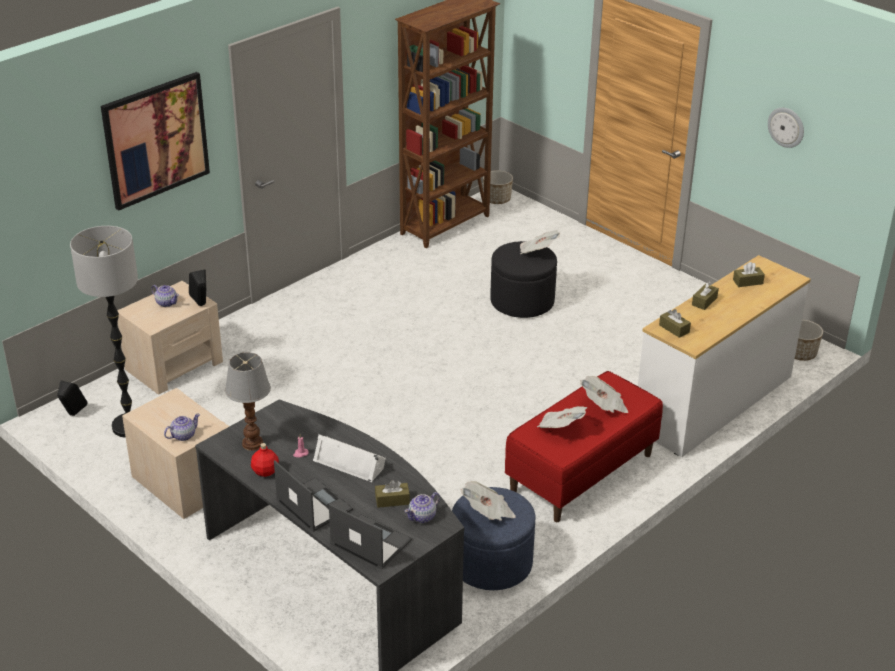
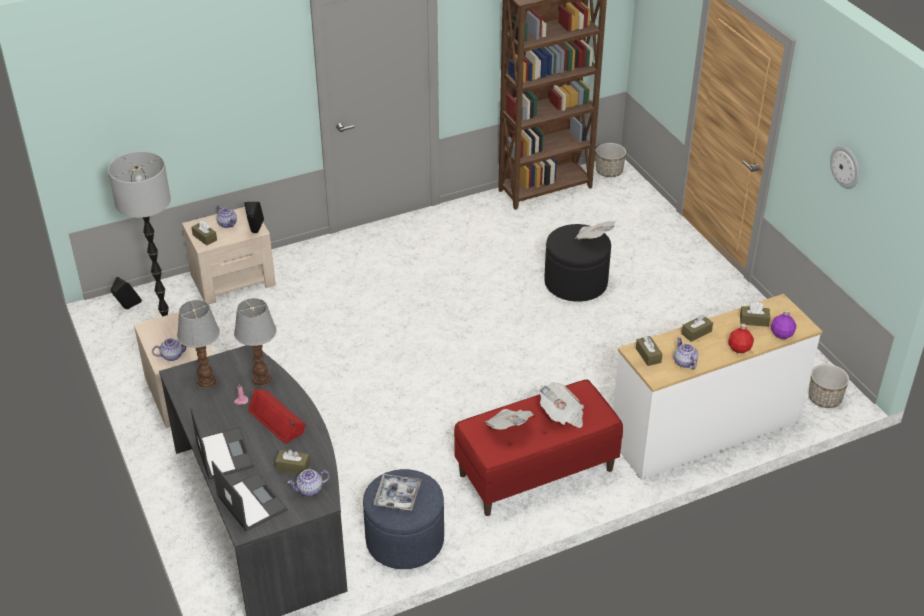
camera: 20 degrees right, 5 degrees up
(150, 320) = (204, 237): none -> brown tissue box
(156, 140) = (228, 76): picture -> none
(265, 471) = (201, 410): red bottle -> red bottle (739, 348)
(310, 429) = (262, 379): none -> table lamp
(350, 462) = (277, 420): white speaker -> red speaker
(488, 513) = (397, 496): newspaper -> tray
(710, 328) = (684, 362): none -> teapot
(778, 288) = (782, 334): none -> purple bottle

